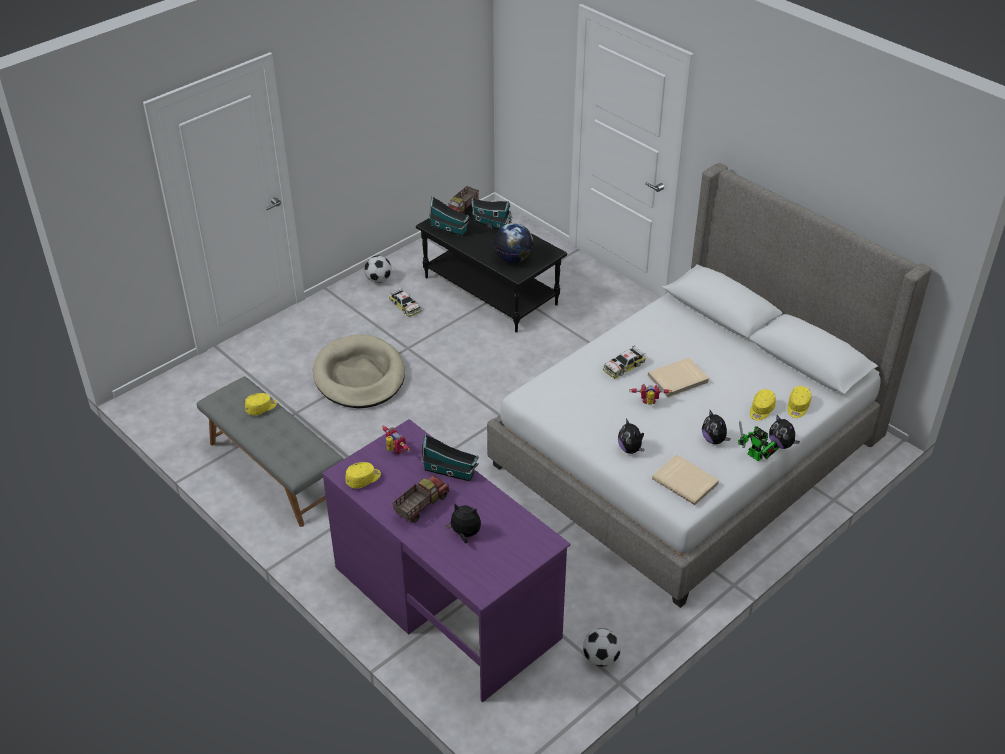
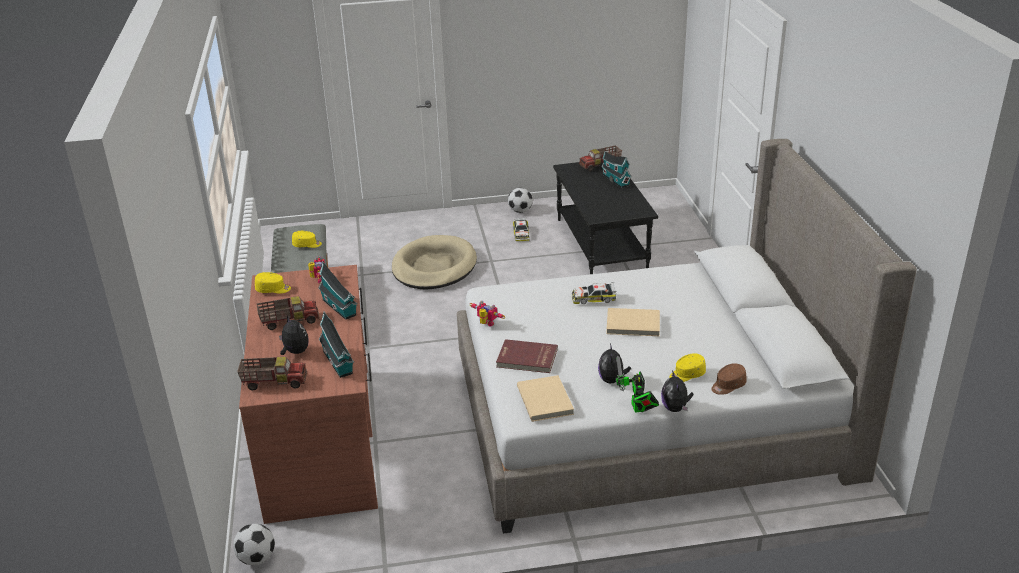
camera: 35 degrees right, 10 degrees down
(446, 601) = (321, 440): purple desk -> brown desk
(450, 229) = (577, 174): toy house -> toy house (338, 363)
(483, 572) = (274, 382): none -> toy truck
(513, 259) = (605, 207): globe -> none
(600, 658) = (391, 539): football -> football (257, 558)
(630, 449) = (527, 359): plush toy -> red book
(649, 403) = (584, 332): toy robot -> toy robot (486, 324)
(797, 407) = (728, 386): yellow cap -> brown cap

